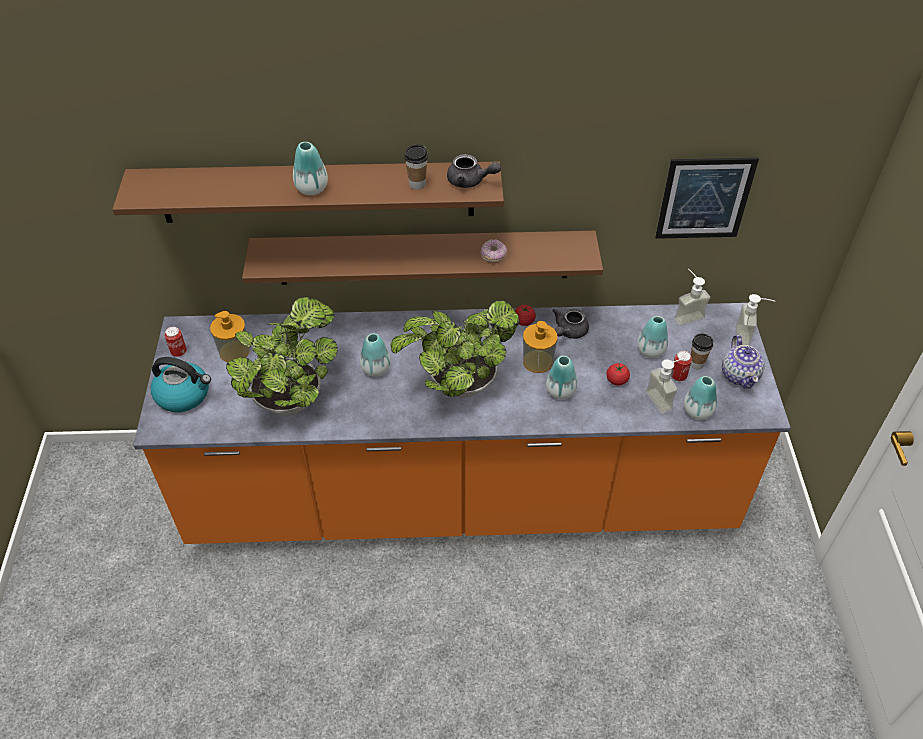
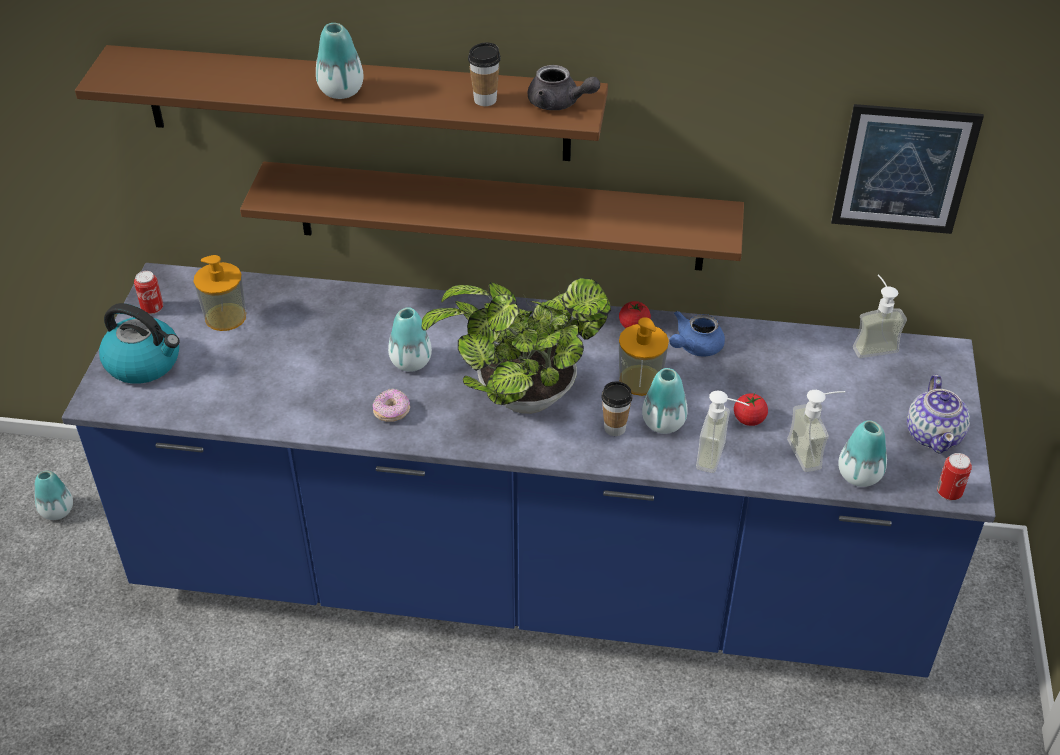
camera: 10 degrees right, 5 degrees down
(292, 397) = (287, 384): potted plant -> none
(461, 494) = (530, 576): orange counter -> blue counter
(493, 256) = (589, 219): donut -> donut (392, 412)
(568, 332) = (694, 347): grey teapot -> blue teapot
(650, 351) = (808, 386): vase -> vase (57, 511)
(678, 376) = (841, 425): can -> can (949, 493)
(696, 364) = (872, 412): cup -> cup (614, 428)
(749, 336) = (960, 384): soap dispenser -> soap dispenser (720, 458)

